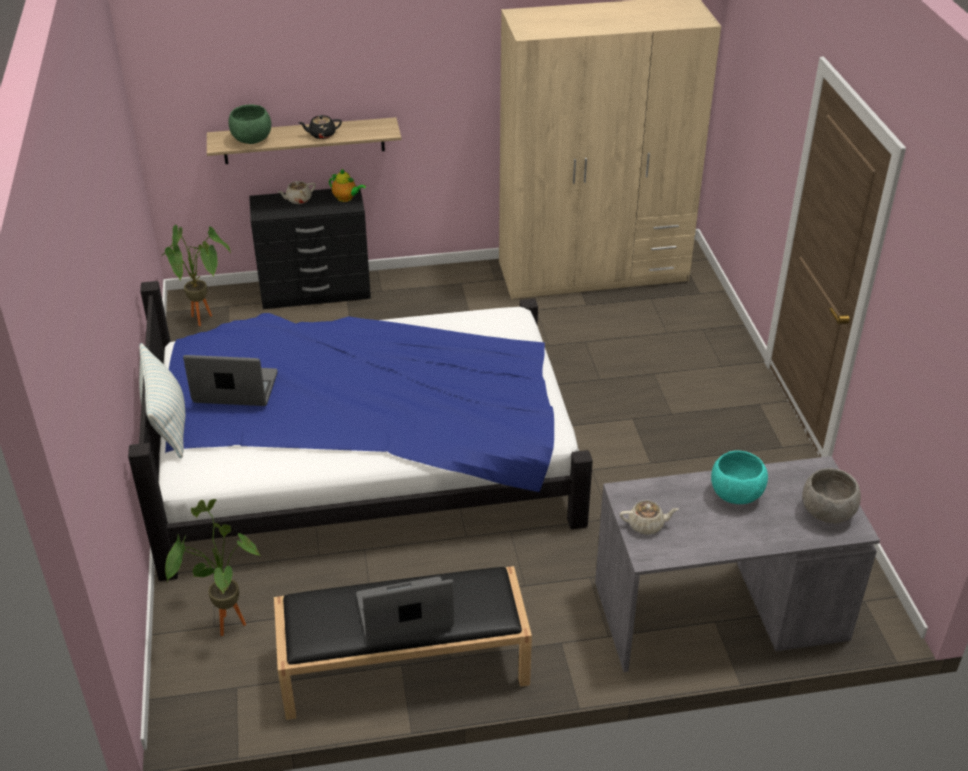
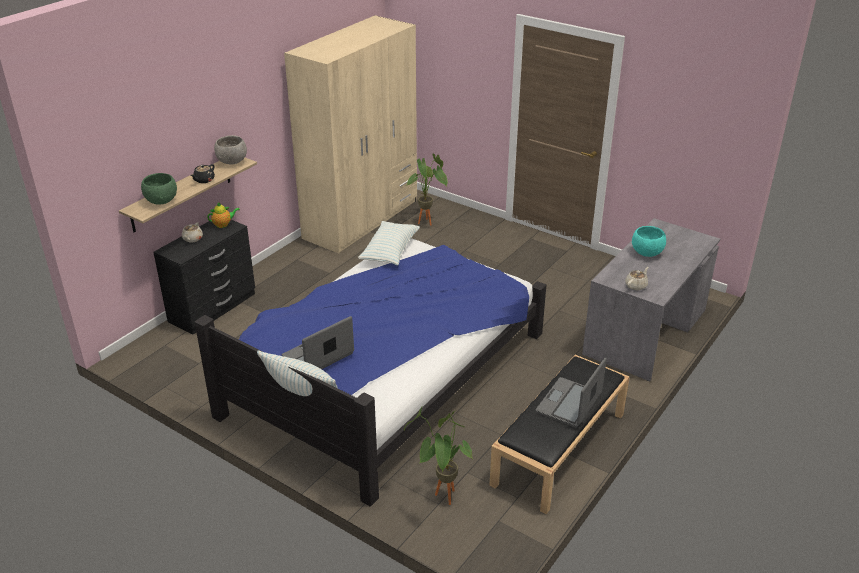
camera: 45 degrees left, 5 degrees down
(204, 321) = (162, 362): potted plant -> potted plant (429, 222)
(480, 318) = (390, 251): none -> pillow
(827, 512) = (688, 239): grey bowl -> grey bowl (232, 161)

